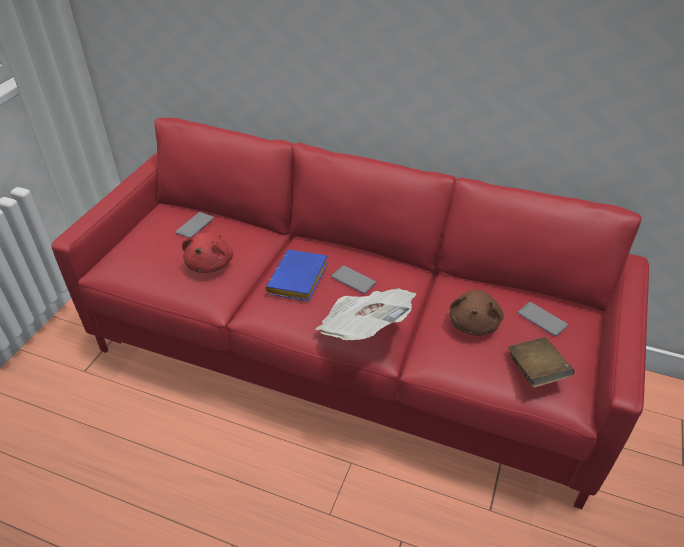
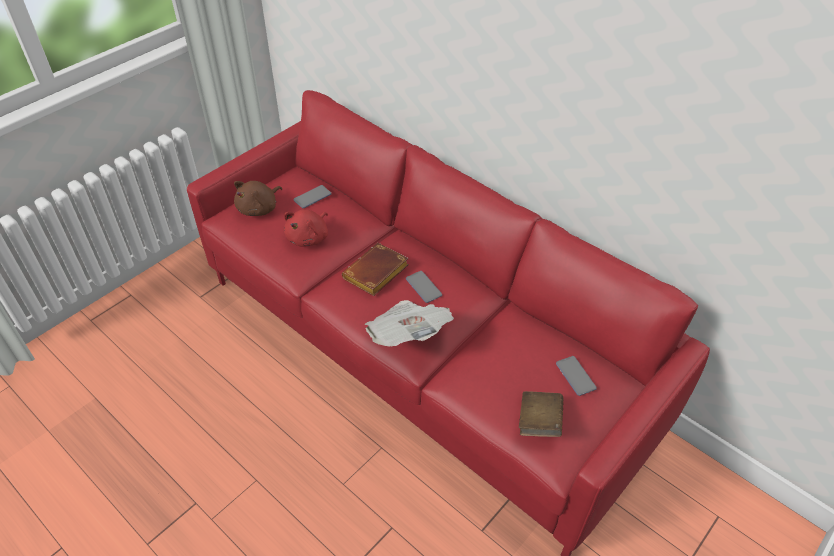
camera: 20 degrees right, 5 degrees up
(299, 281) = (376, 275): blue book -> brown book
(474, 323) = (509, 360): brown plush toy -> brown plush toy (259, 208)

